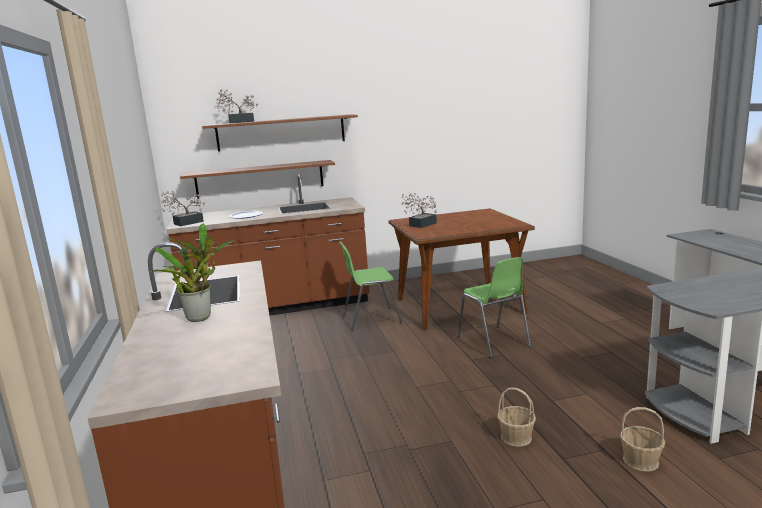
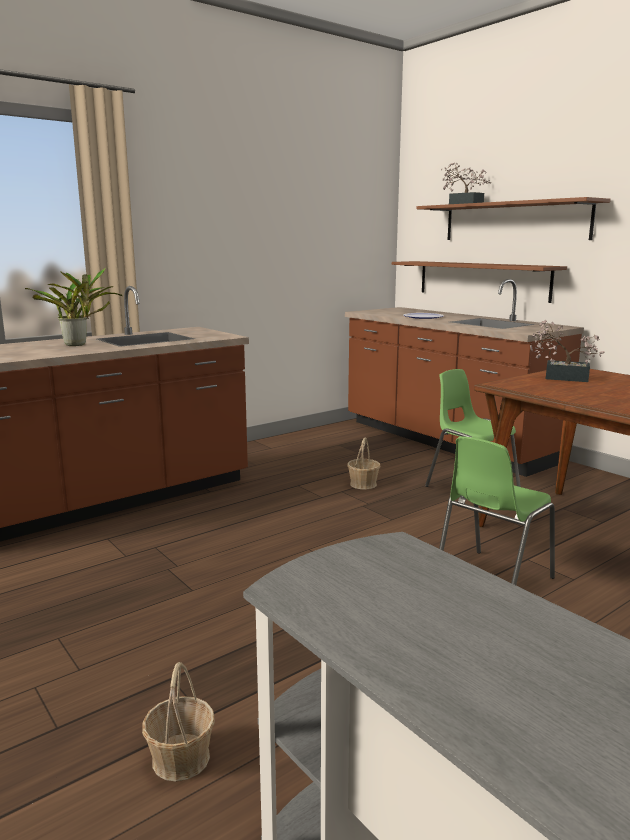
camera: 65 degrees right, 0 degrees up
(185, 223) = (370, 311): potted plant -> none
(516, 437) = (214, 634): basket -> basket (363, 484)

